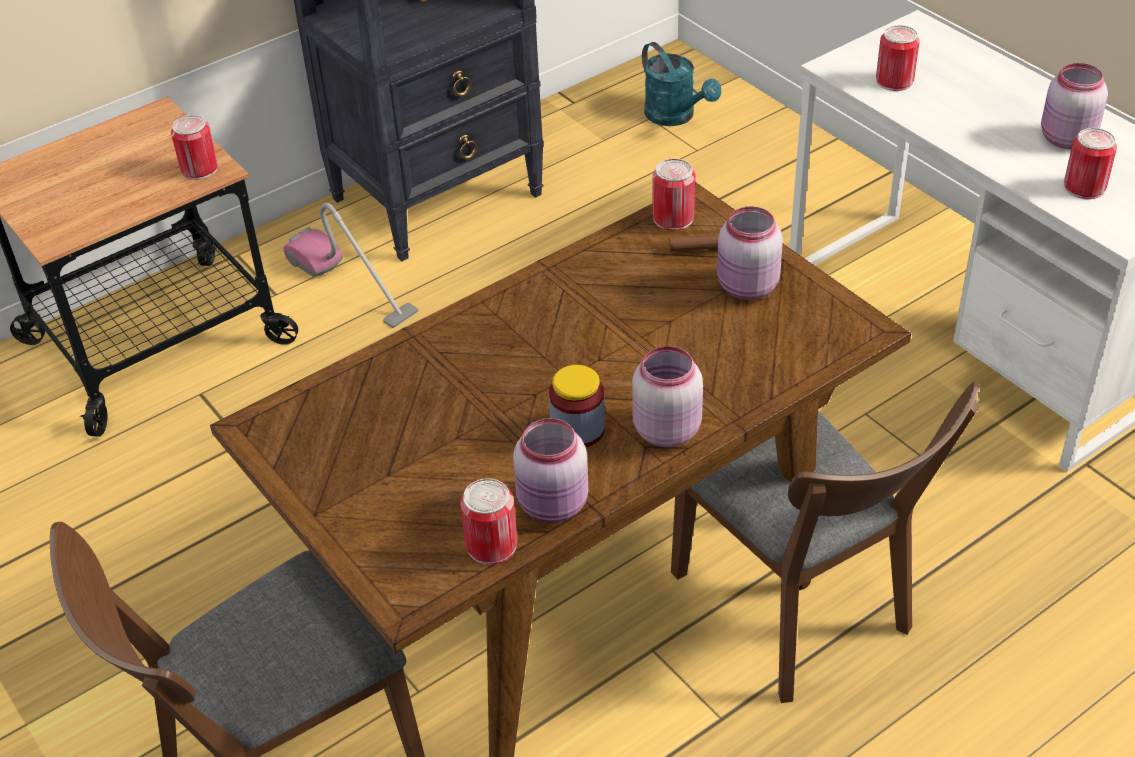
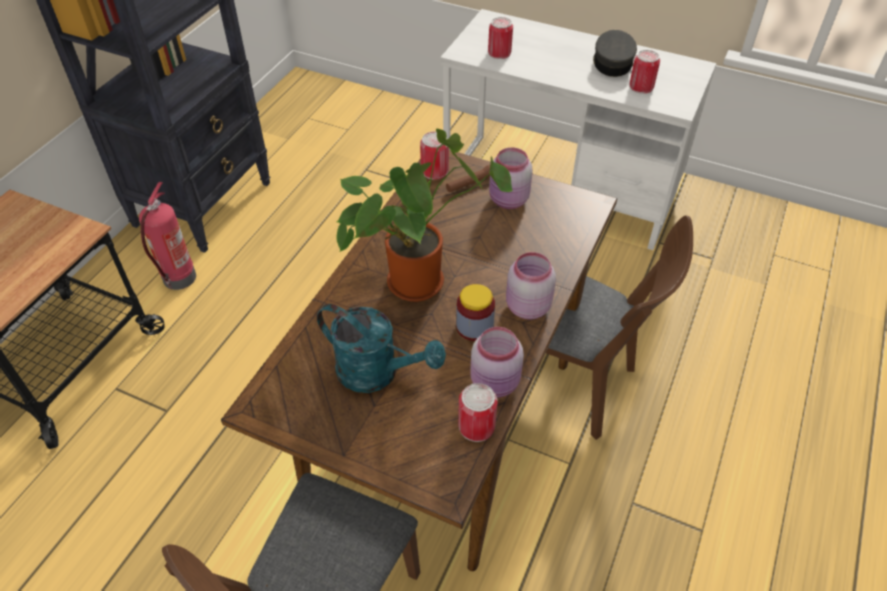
camera: 30 degrees left, 5 degrees up
(199, 169) = (70, 234): can -> none
(350, 285) = (179, 279): vacuum cleaner -> fire extinguisher
(550, 348) = (419, 279): none -> potted plant
(676, 117) = (323, 113): turquoise watering can -> turquoise watering can (377, 373)
(1065, 139) = (612, 62): pink jar -> grey cap

